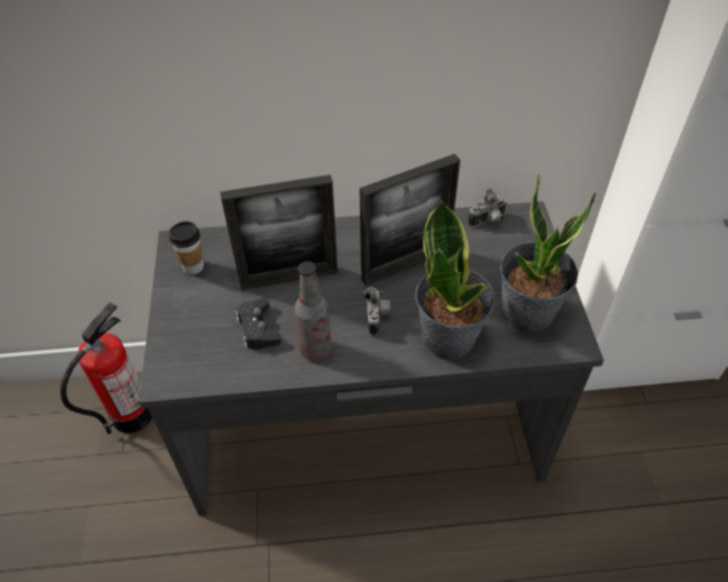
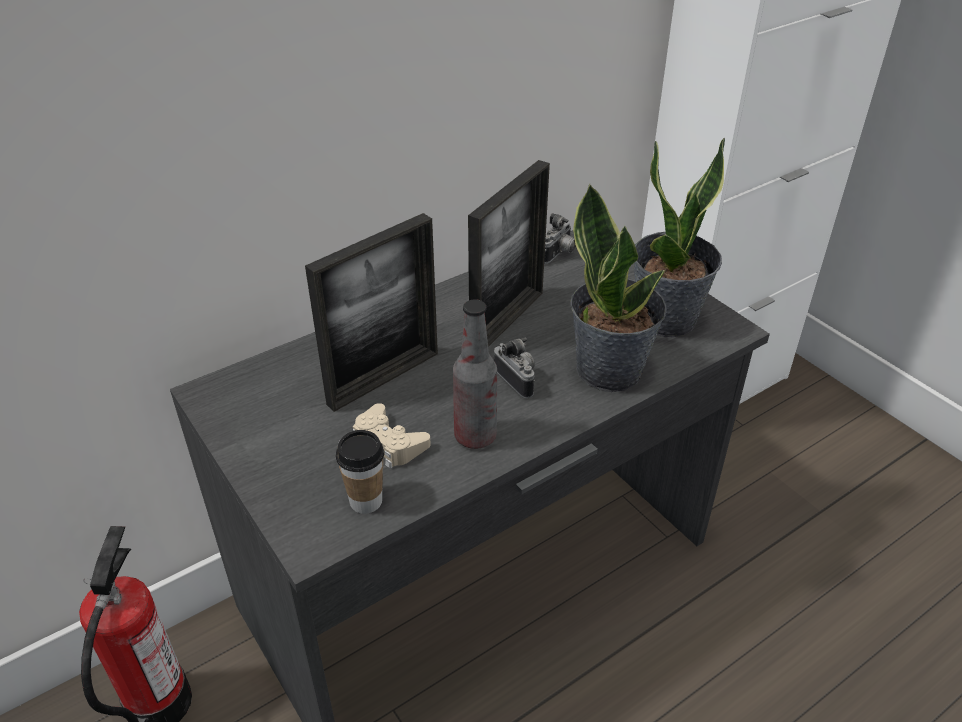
camera: 30 degrees left, 10 degrees down
(193, 266) = (250, 410): cup -> cup (366, 501)
(258, 329) = (389, 442): black game controller -> beige game controller

